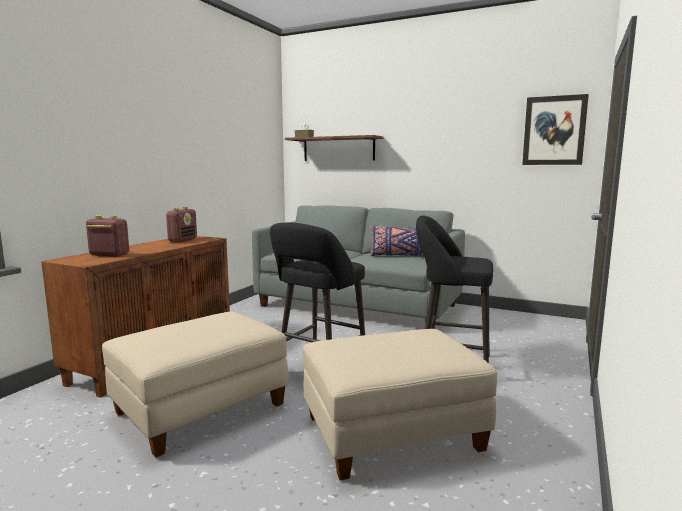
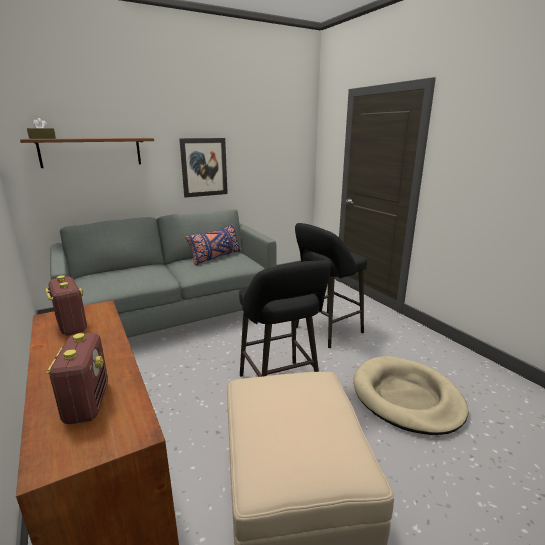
camera: 55 degrees left, 10 degrees up
(109, 255) = (87, 403): radio -> radio turned 120 degrees clockwise
(392, 434) = (406, 397): beige ottoman -> beige dog bed
(554, 130) = (289, 136): picture -> picture (204, 167)

